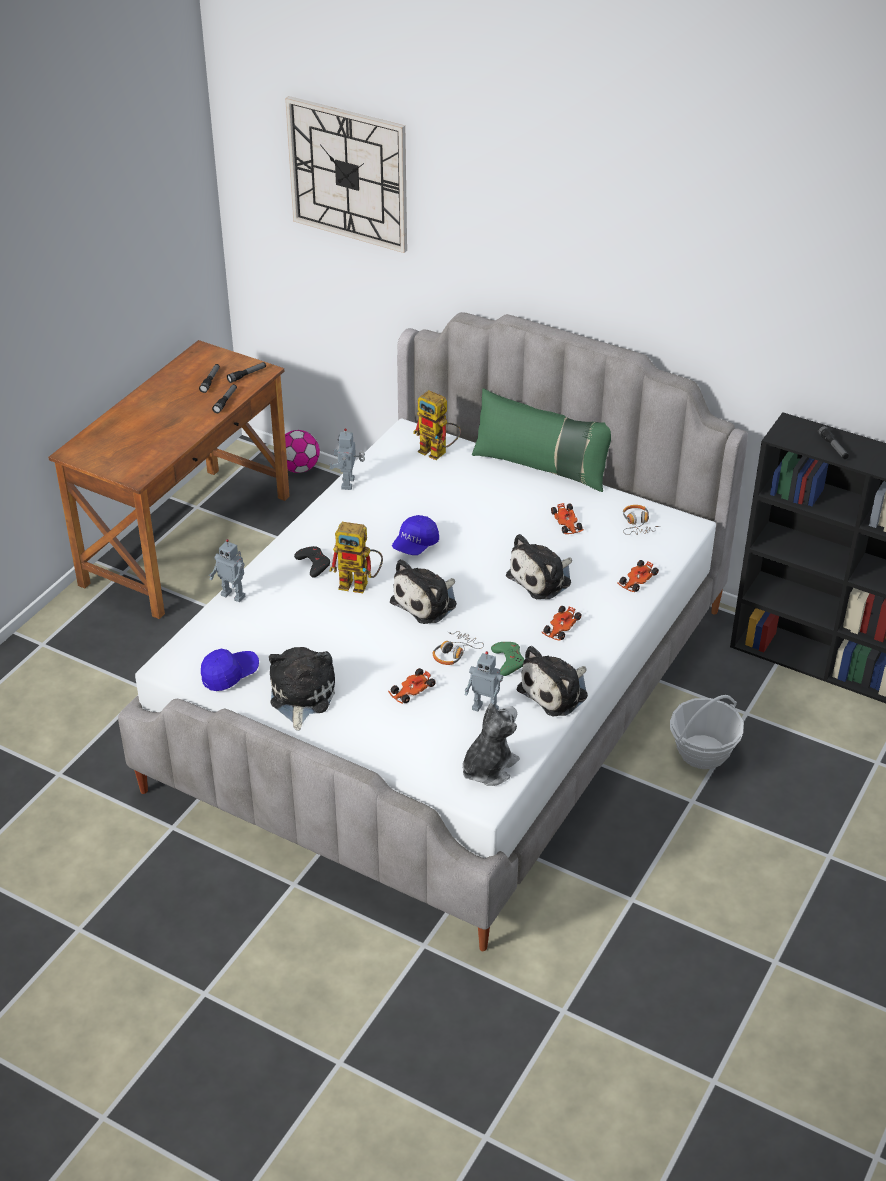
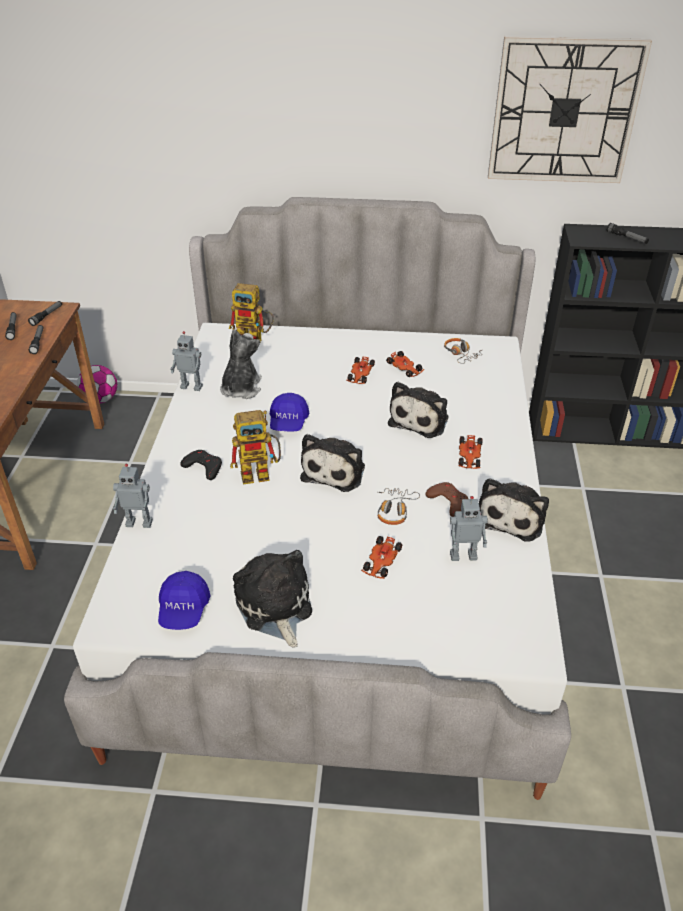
camera: 25 degrees left, 0 degrees up
(230, 675) = (184, 610): blue cap -> blue cap turned 150 degrees clockwise
(348, 174) = (104, 91): wall clock -> wall clock (564, 111)
(349, 484) = (192, 386): toy robot -> toy robot turned 60 degrees counterclockwise
(488, 767) = (511, 616): plush toy -> plush toy (241, 388)
(508, 661) = (448, 502): green game controller -> brown game controller
(542, 467) = (350, 331): green pillow -> none
(637, 581) = (498, 398): toy car -> toy car (360, 375)
(703, 752) = (577, 530): basket -> none

